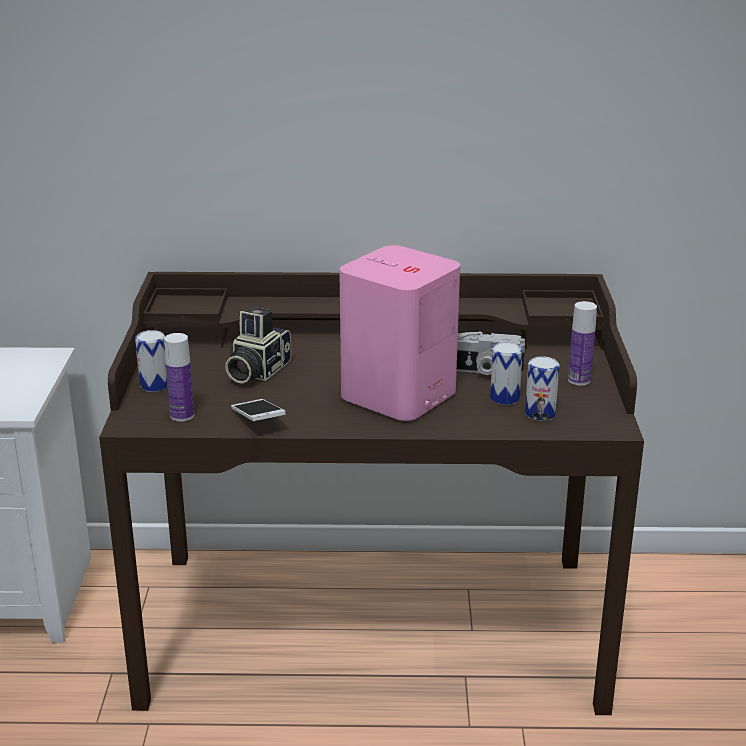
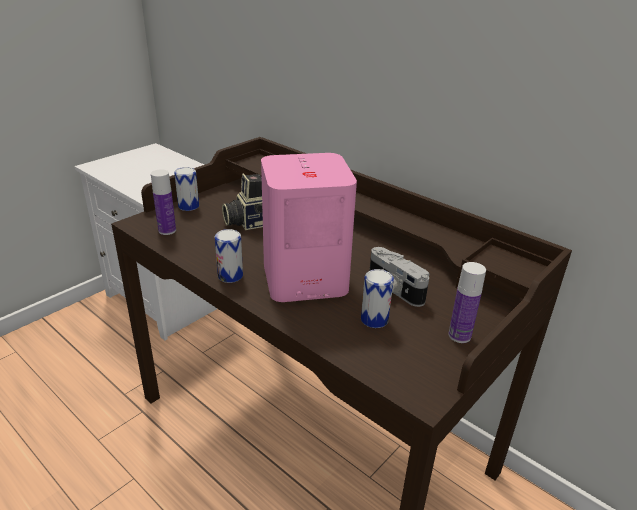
camera: 40 degrees right, 5 degrees up
(258, 420) = (196, 253): phone -> none
(540, 414) = (380, 348): can -> can (230, 276)

